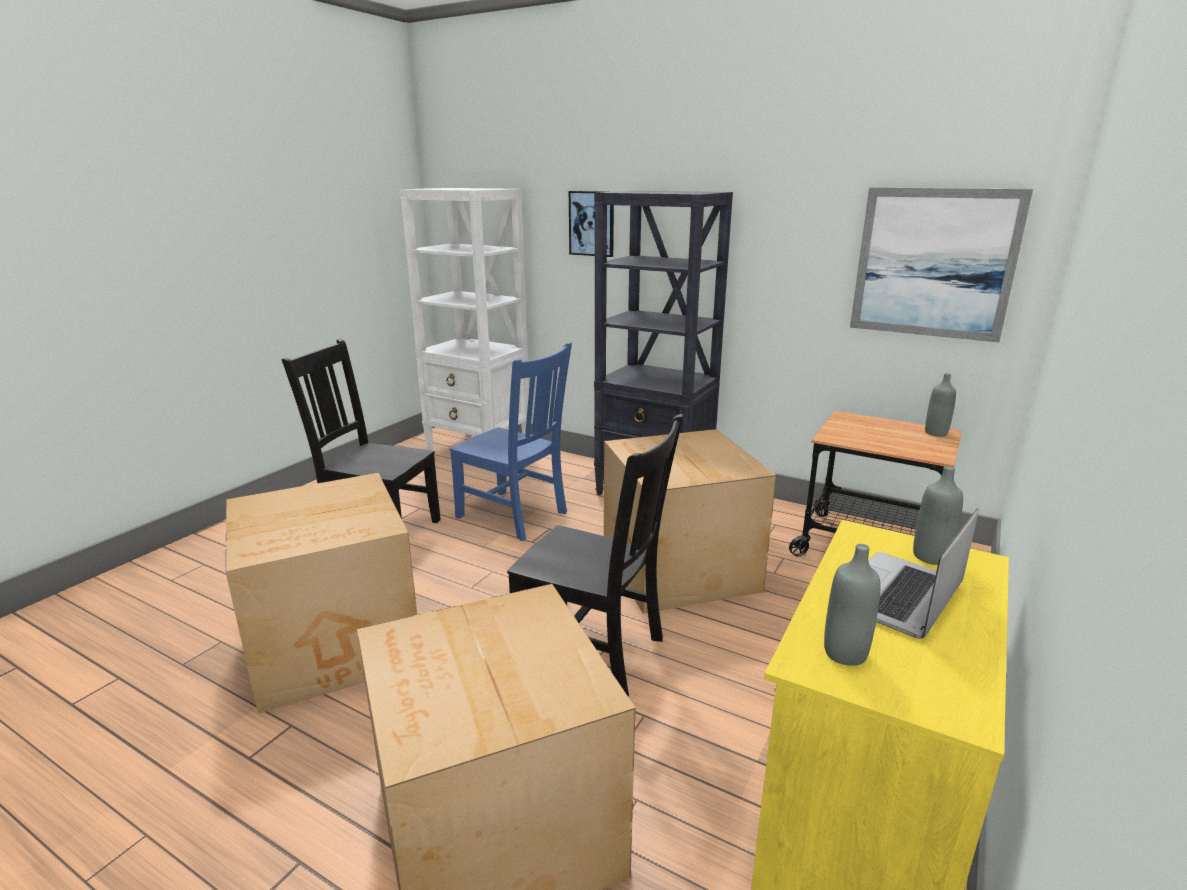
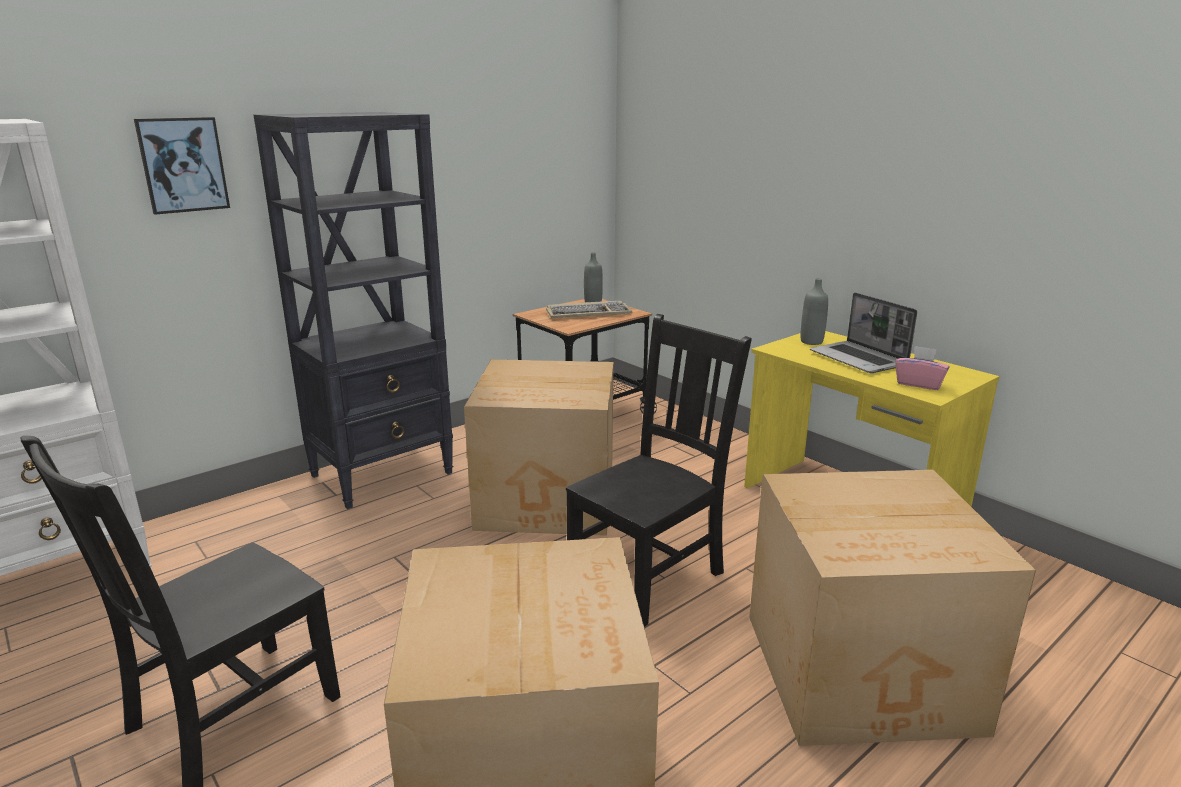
camera: 70 degrees left, 0 degrees up
(514, 516) = (333, 577): blue chair -> none
(845, 653) = (919, 383): grey bottle -> pink tissue box
(893, 437) = (588, 313): none -> keyboard
(934, 263) = (549, 167): picture -> none

